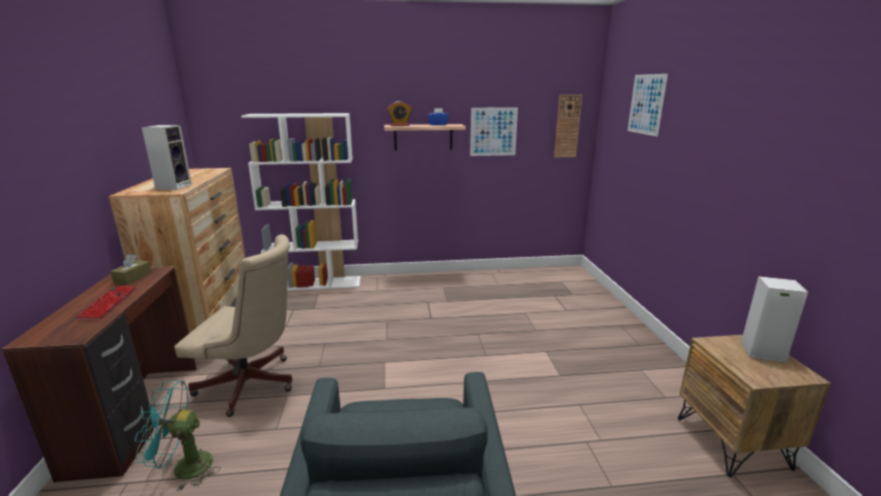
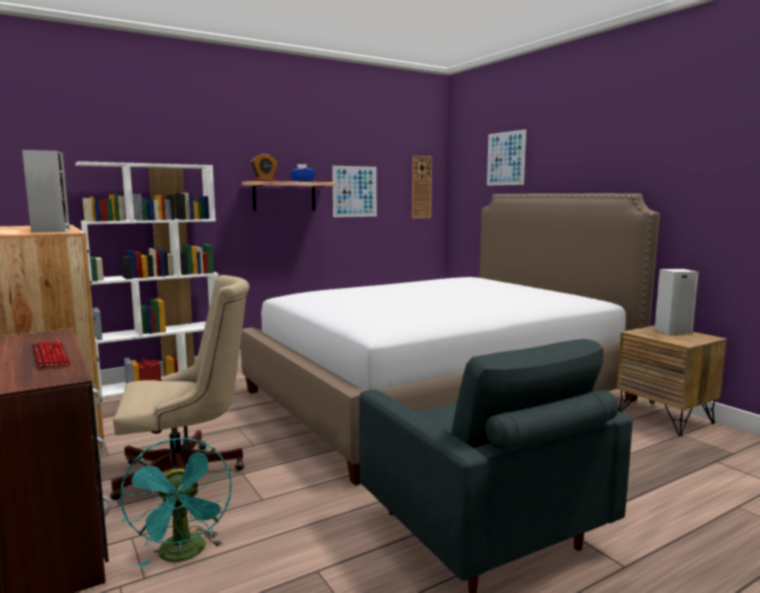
camera: 25 degrees left, 10 degrees down
(133, 278) = (34, 339): brown tissue box -> none
(184, 468) = (184, 555): turquoise fan -> turquoise fan turned 75 degrees counterclockwise
(510, 347) = (440, 396): none -> bed

